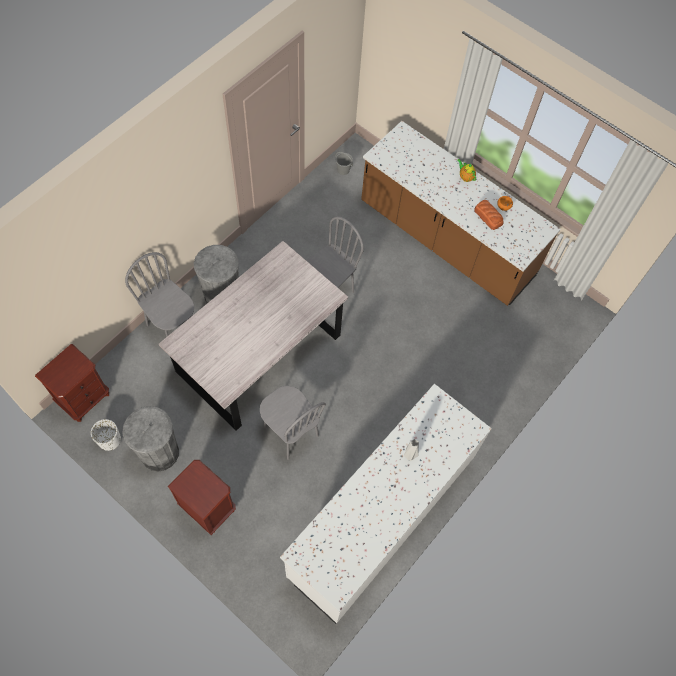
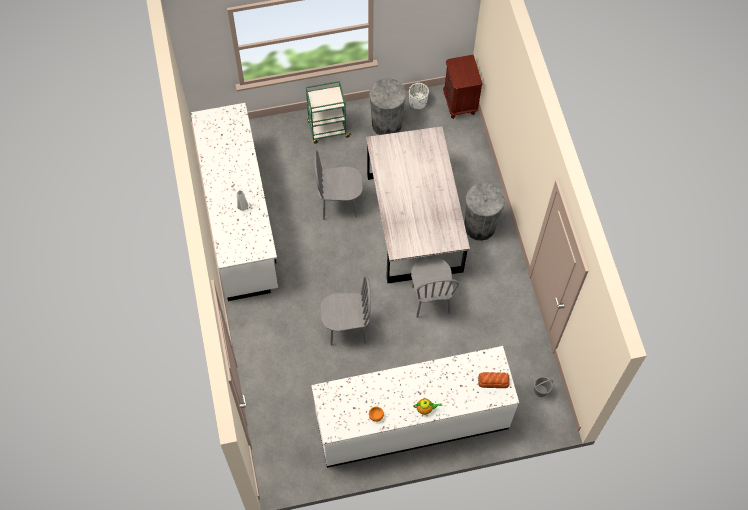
camera: 130 degrees right, 0 degrees up
(173, 327) = (477, 182): grey chair -> grey chair (347, 329)
(208, 507) = (327, 130): brown nightstand -> green cart
(446, 240) = (411, 421): brown counter -> white counter
(488, 216) = (376, 396): bread -> bread (494, 381)

